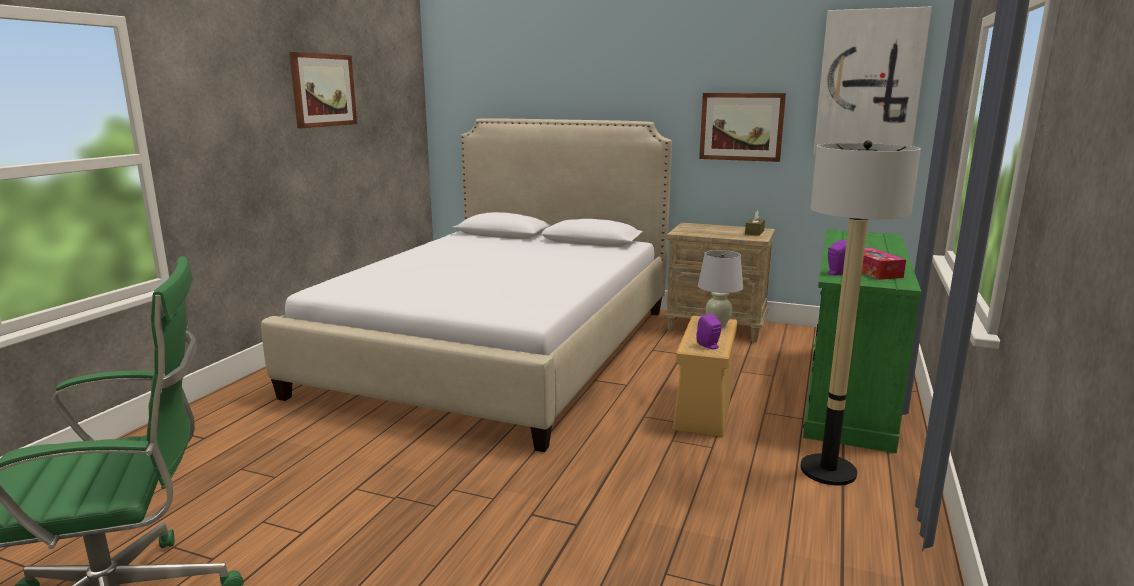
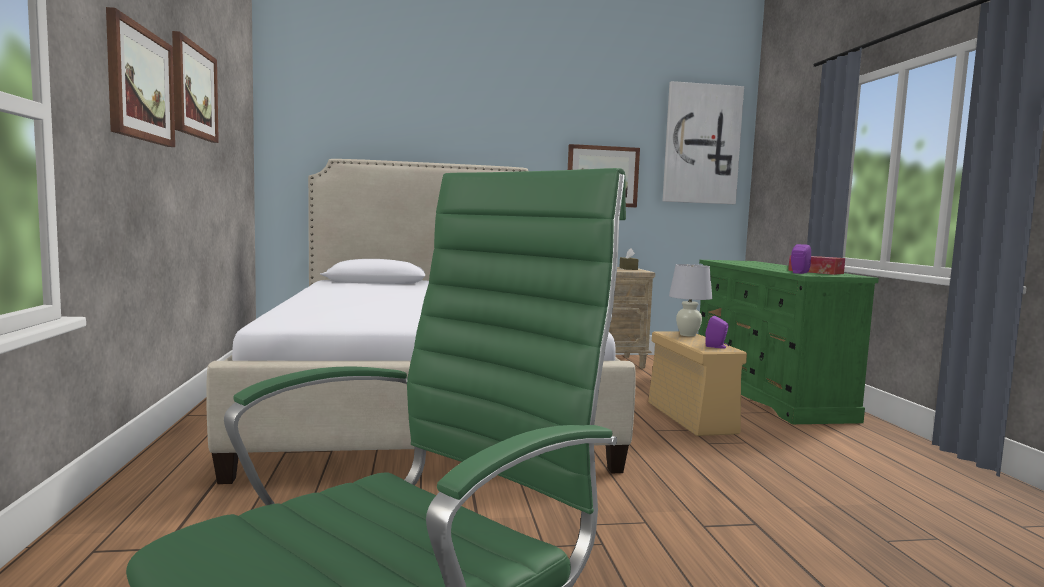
camera: 30 degrees left, 10 degrees down
(249, 107) = (140, 84): none -> picture
(828, 470) = (847, 442): floor lamp -> none

